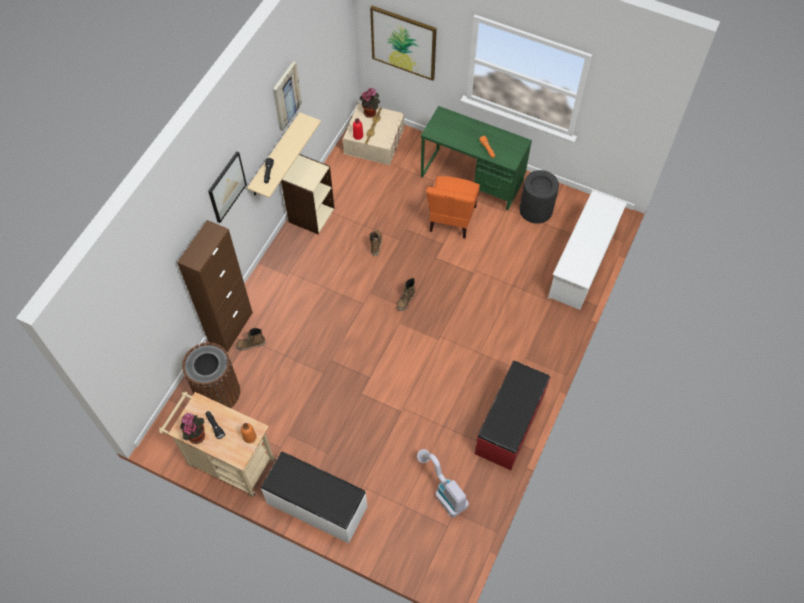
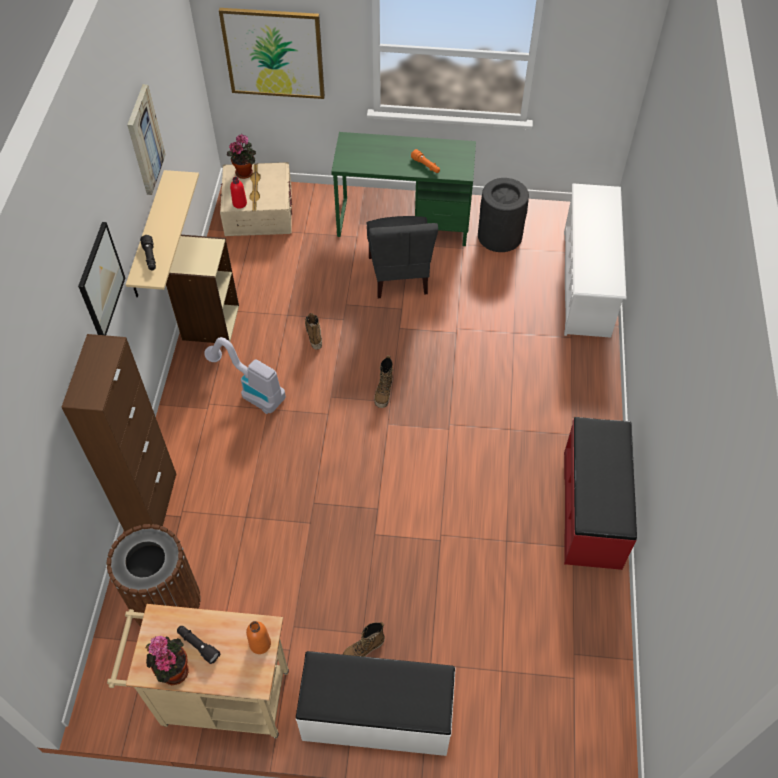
camera: 20 degrees left, 5 degrees down
(251, 344) = (191, 518): boot -> boot (363, 650)
(443, 491) = (546, 629): vacuum cleaner -> vacuum cleaner (251, 390)
(451, 219) = (399, 275): orange chair -> grey chair

